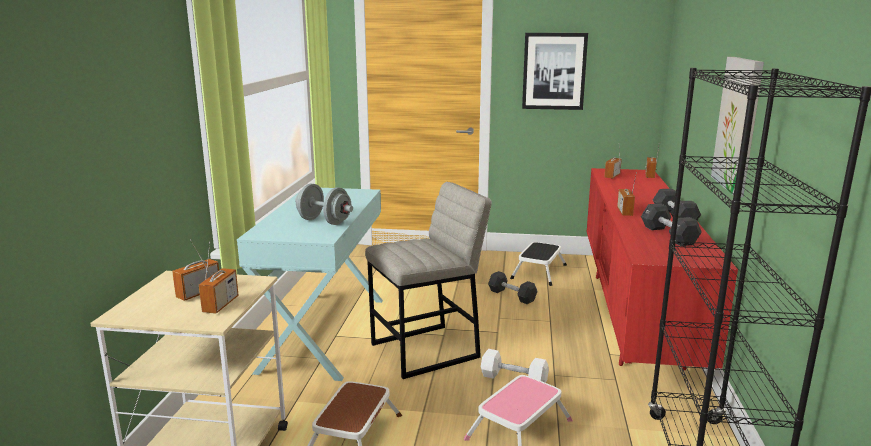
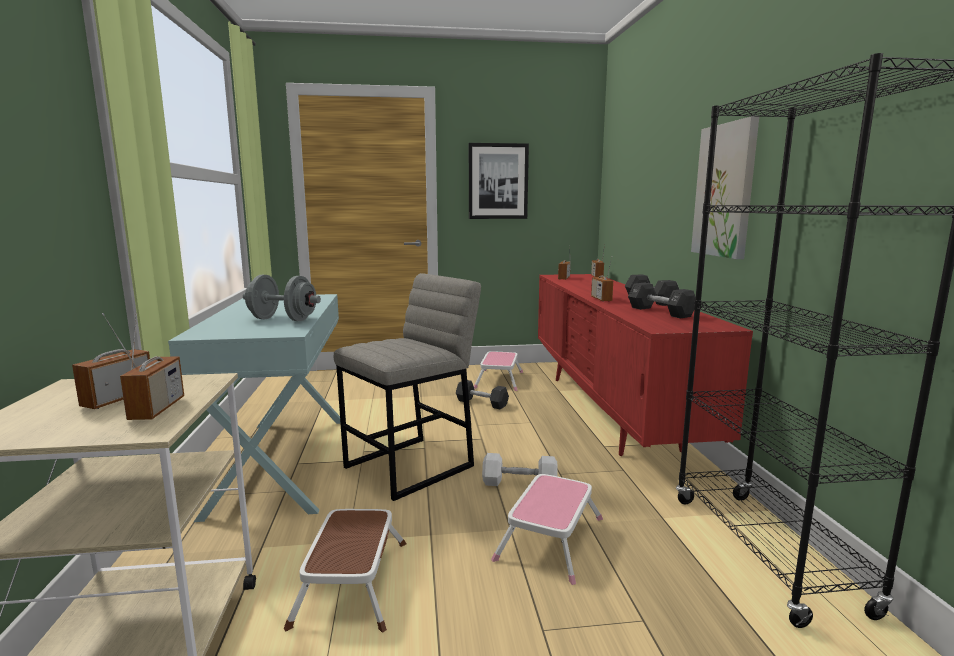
camera: 15 degrees left, 5 degrees down
(538, 271) = (498, 380): black step ladder -> pink step ladder

